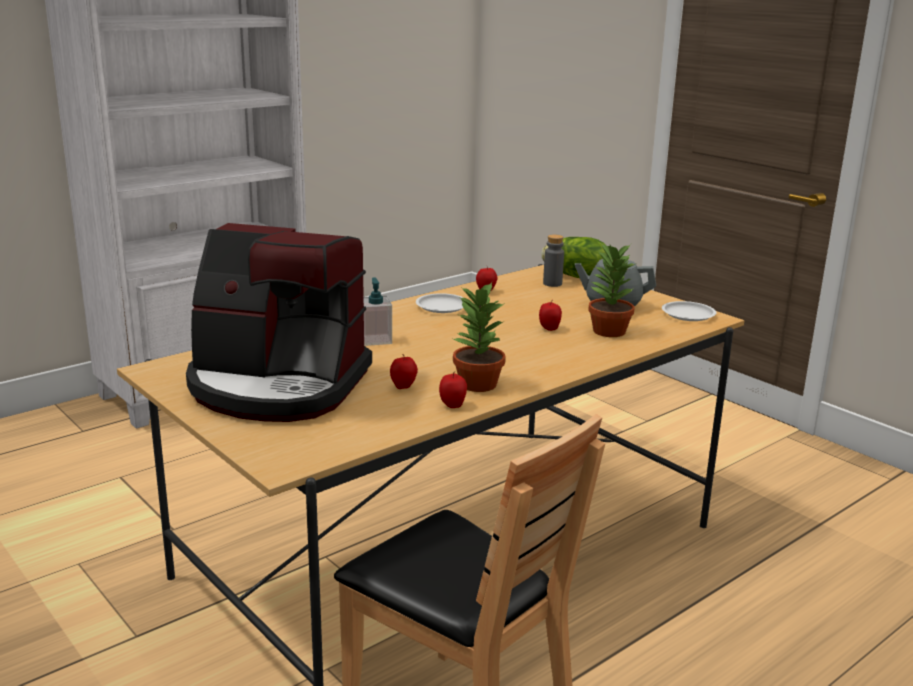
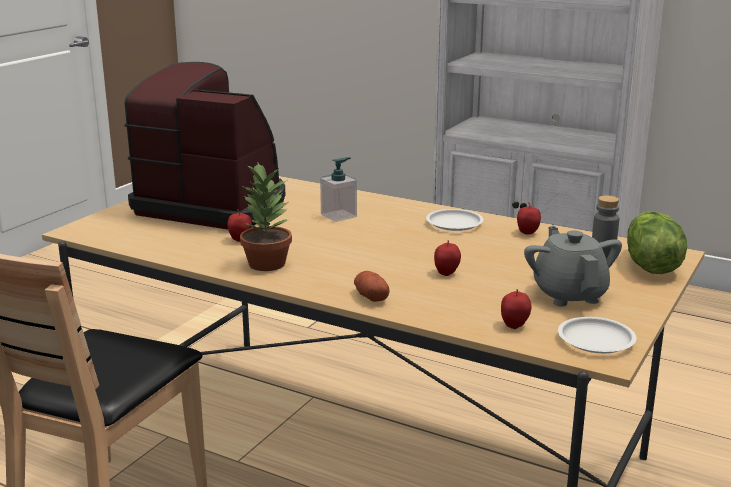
camera: 70 degrees right, 0 degrees up
(278, 386) = (213, 205): coffee machine -> coffee machine turned 120 degrees clockwise
(452, 405) = (212, 261): apple -> apple (514, 325)
(581, 359) = (371, 297): none -> potato
(608, 331) = (473, 301): potted plant -> none

